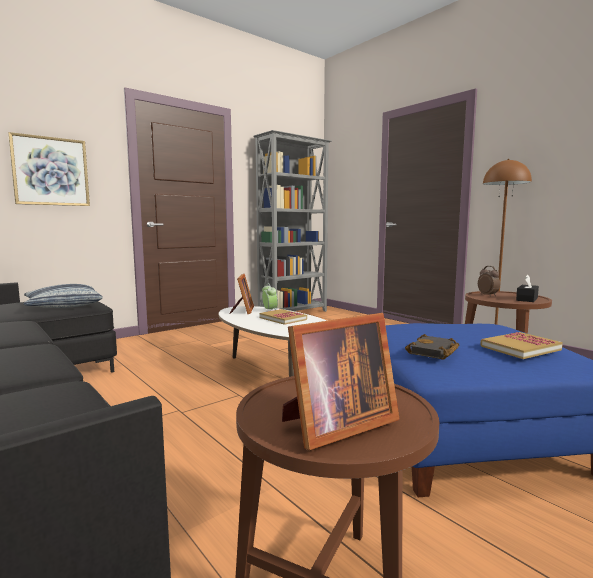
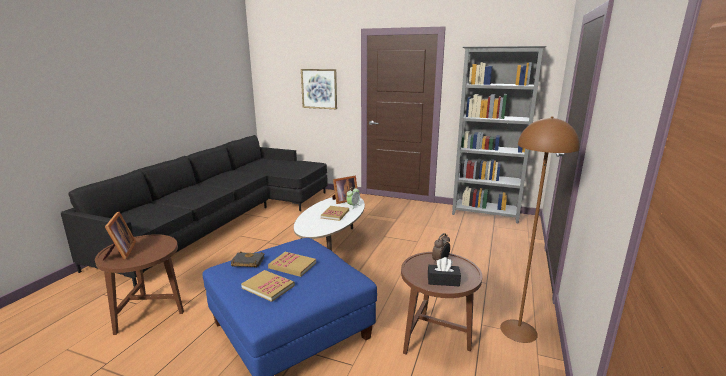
camera: 60 degrees right, 10 degrees up
(63, 305) = (291, 169): pillow -> none
(335, 425) = (121, 252): picture frame -> picture frame turned 135 degrees counterclockwise
(460, 334) = (292, 265): none -> book

